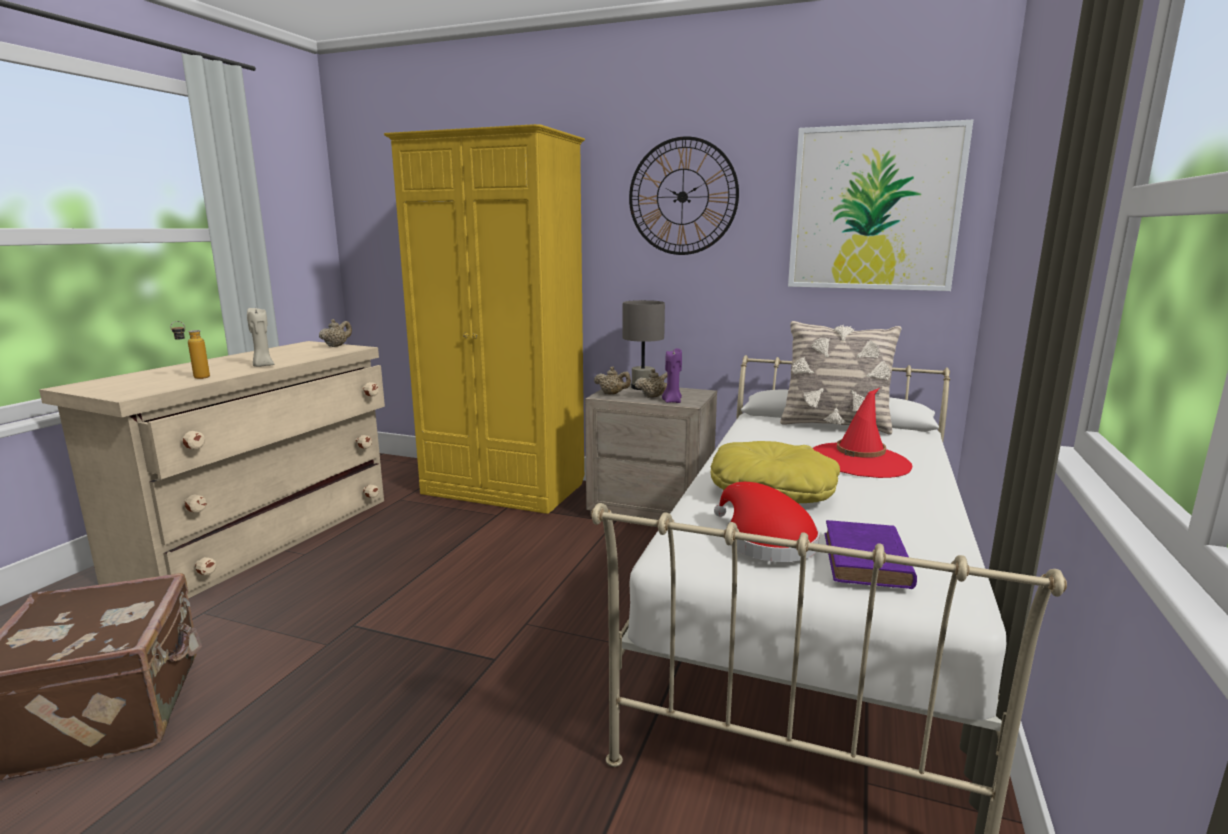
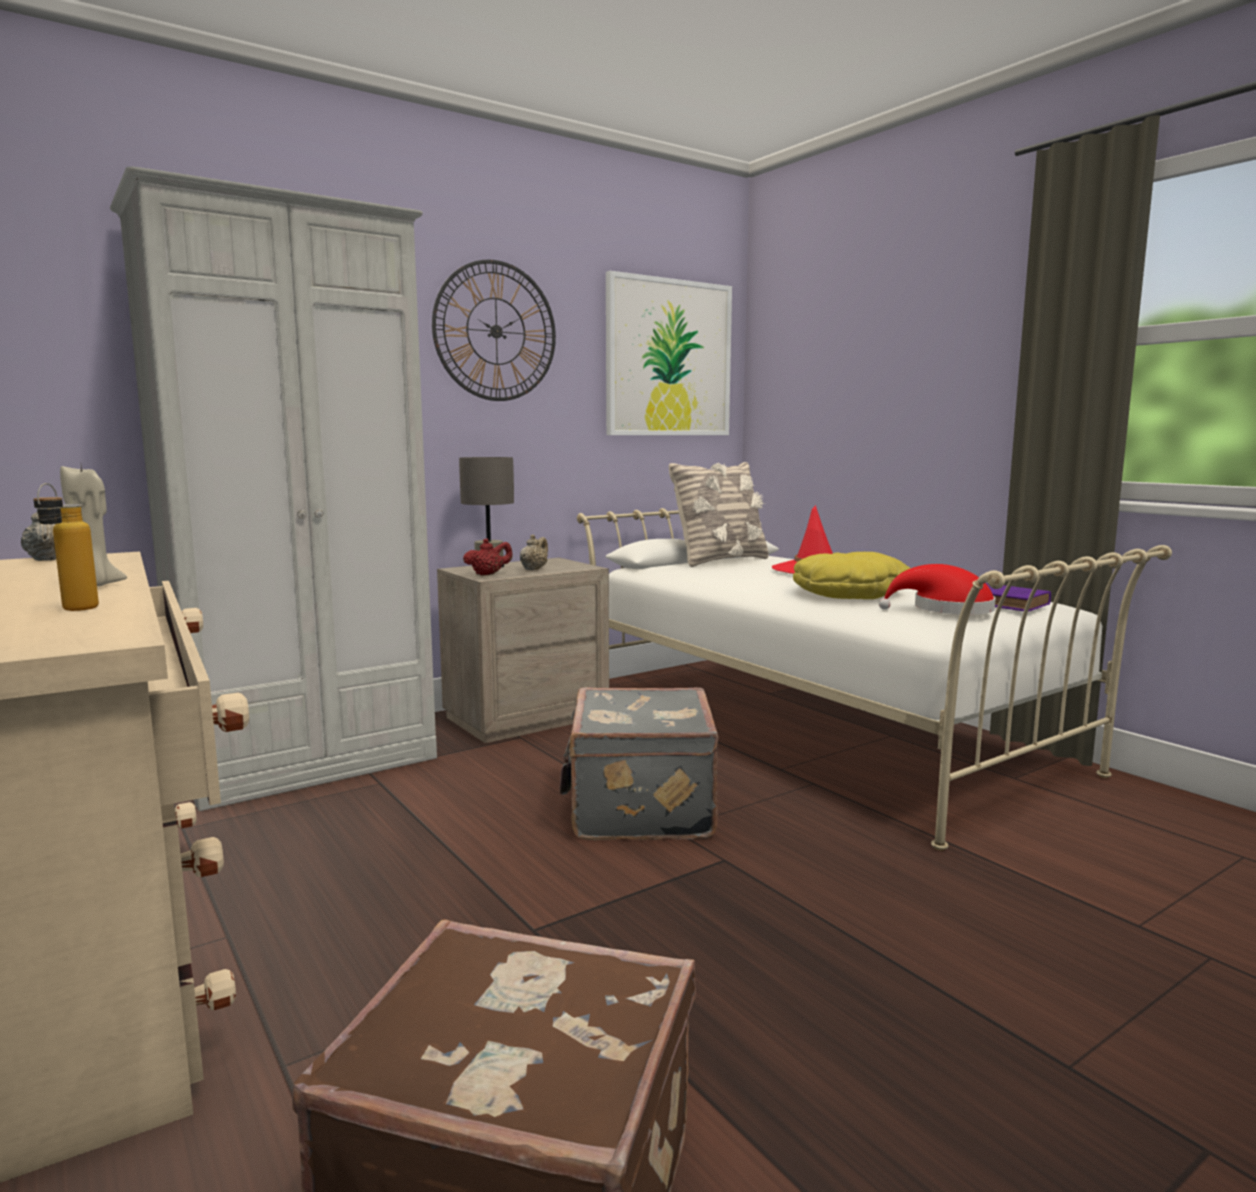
camera: 55 degrees left, 5 degrees down
(503, 488) = (308, 761): yellow wardrobe -> white wardrobe
(546, 600) = (639, 808): none -> grey suitcase
(612, 394) = (488, 574): beige teapot -> red teapot
(672, 401) = (565, 568): purple candle -> none

